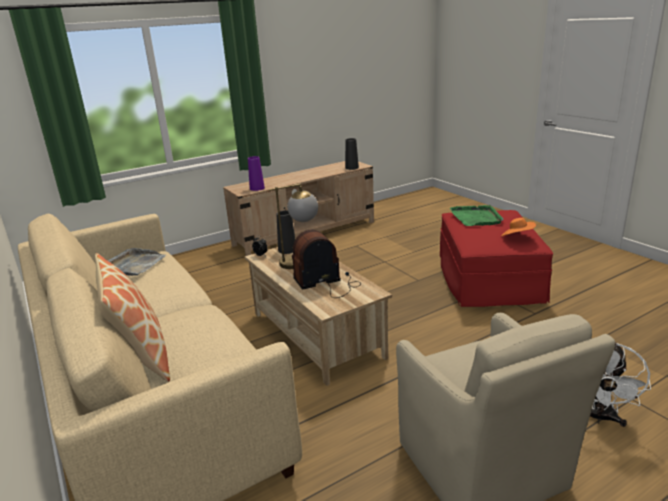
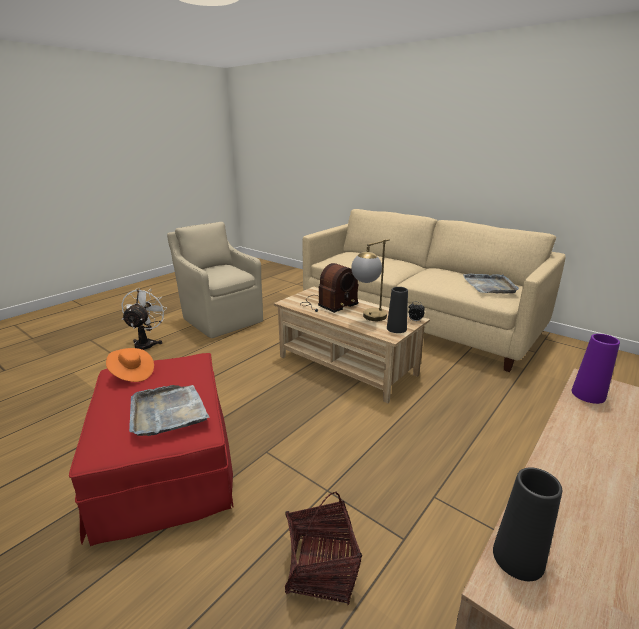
camera: 160 degrees right, 0 degrees up
(141, 356) = (384, 256): pillow -> none
(398, 243) = (321, 570): none -> basket
(476, 217) = (168, 412): green tray -> grey tray

